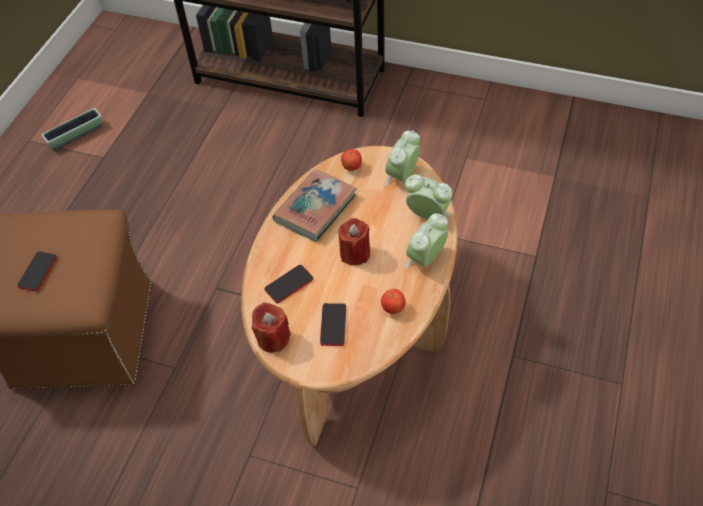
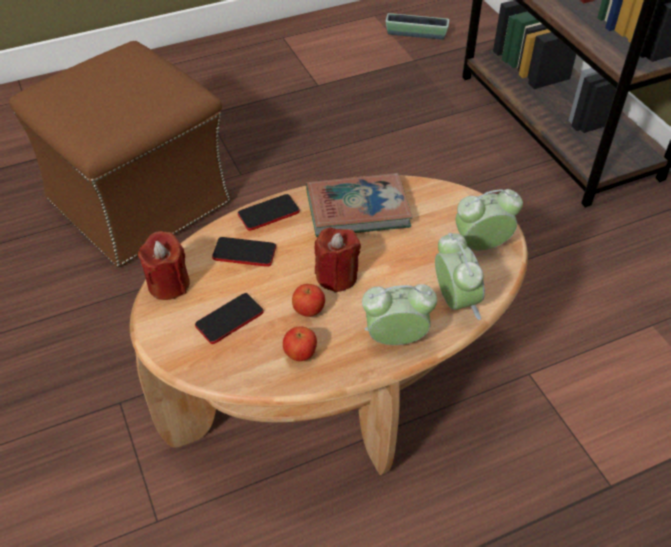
camera: 45 degrees right, 5 degrees down
(38, 272) = (97, 95): phone -> phone (268, 213)
(76, 135) = (319, 56): planter -> planter (416, 34)
(351, 167) = (441, 201): apple -> apple (308, 310)

